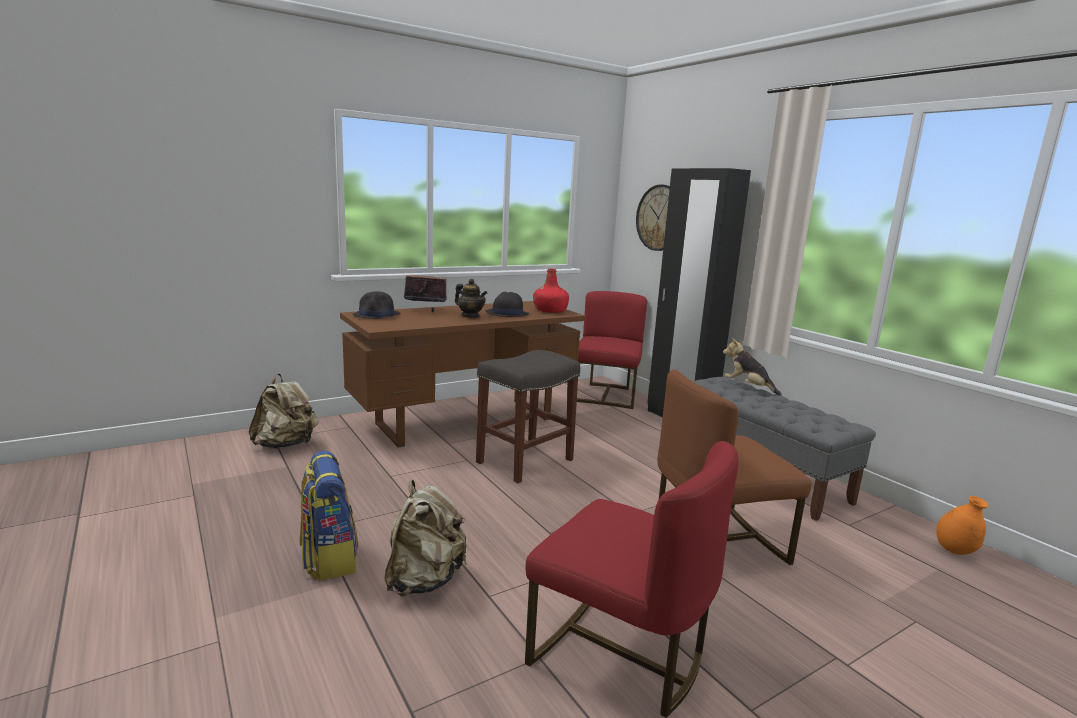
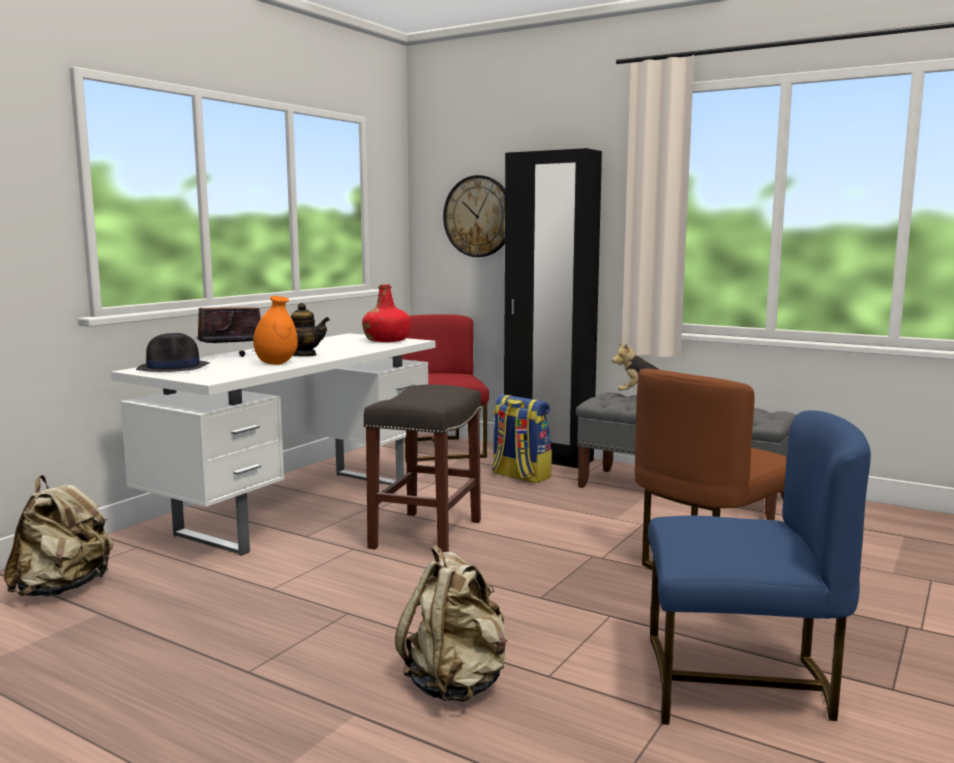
camera: 25 degrees left, 5 degrees down
(329, 558) = (304, 698): backpack -> backpack (519, 476)
(465, 421) = (298, 508): brown desk -> white desk
(506, 313) = (341, 348): black hat -> none
(620, 654) = (738, 684): red chair -> blue chair
(955, 550) = (900, 518): orange vase -> orange vase (276, 363)

